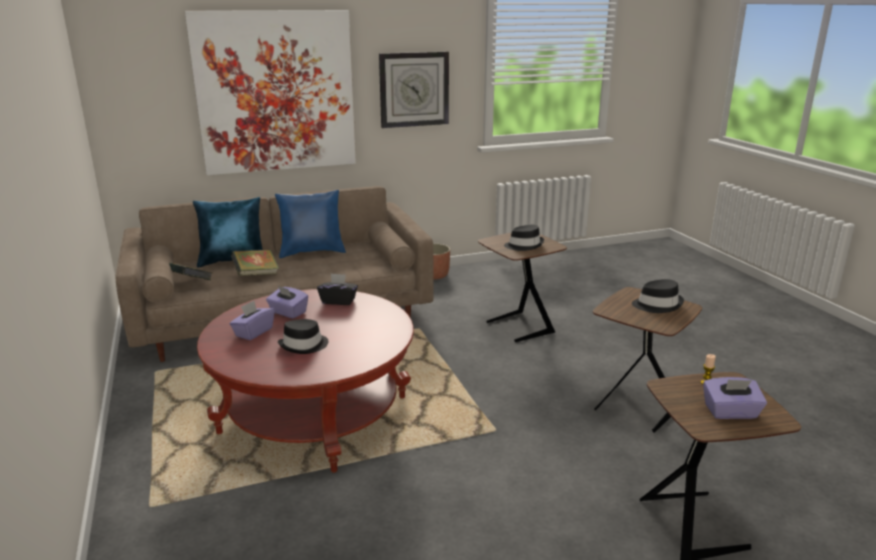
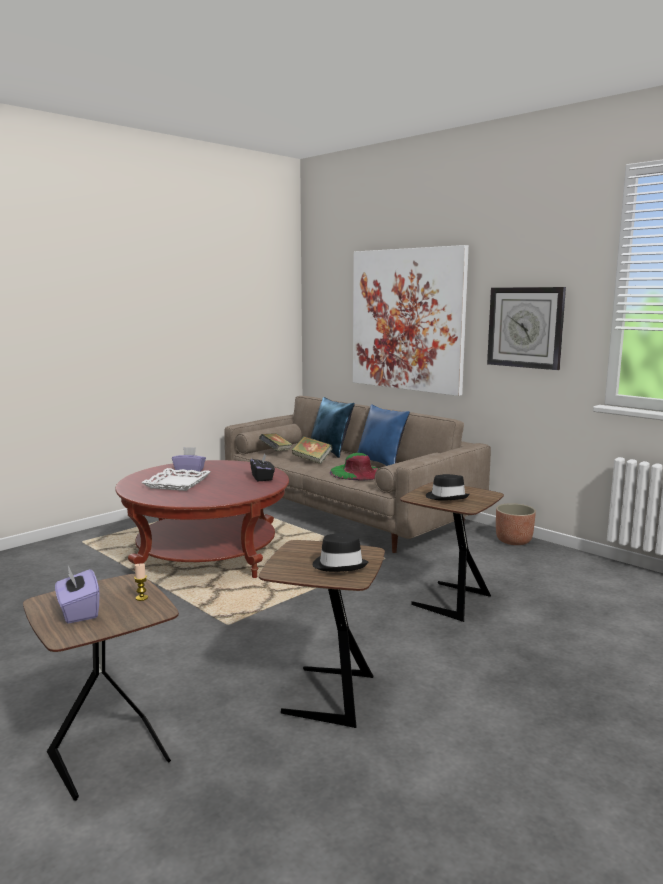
camera: 65 degrees right, 10 degrees down
(288, 312) = (228, 471): purple tissue box -> none
(304, 345) = (177, 483): black hat -> white tray
(332, 266) = (357, 472): none -> green hat

